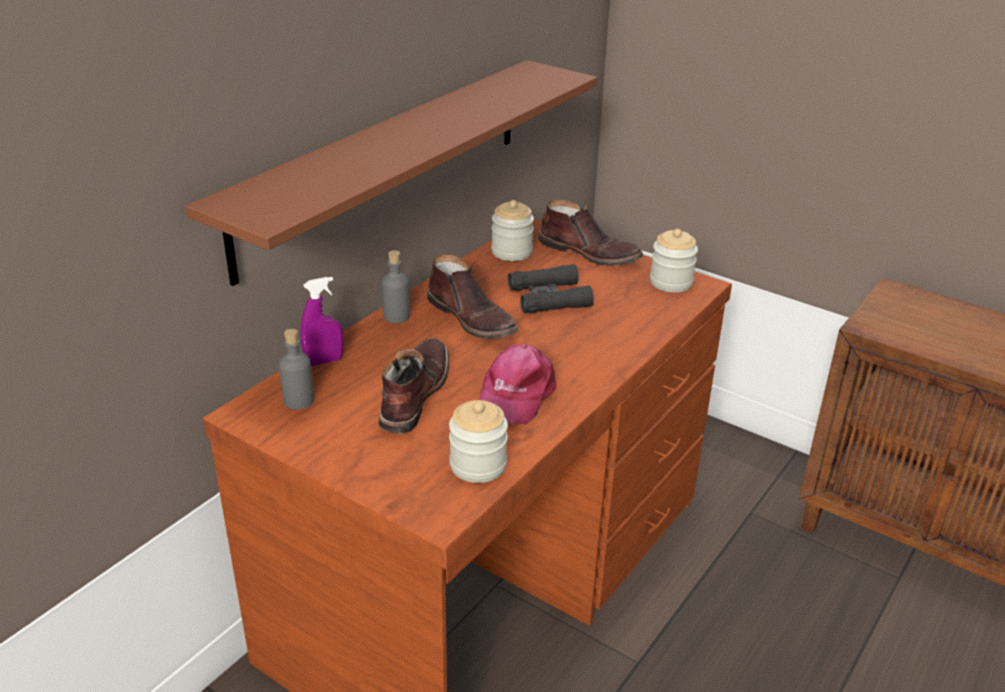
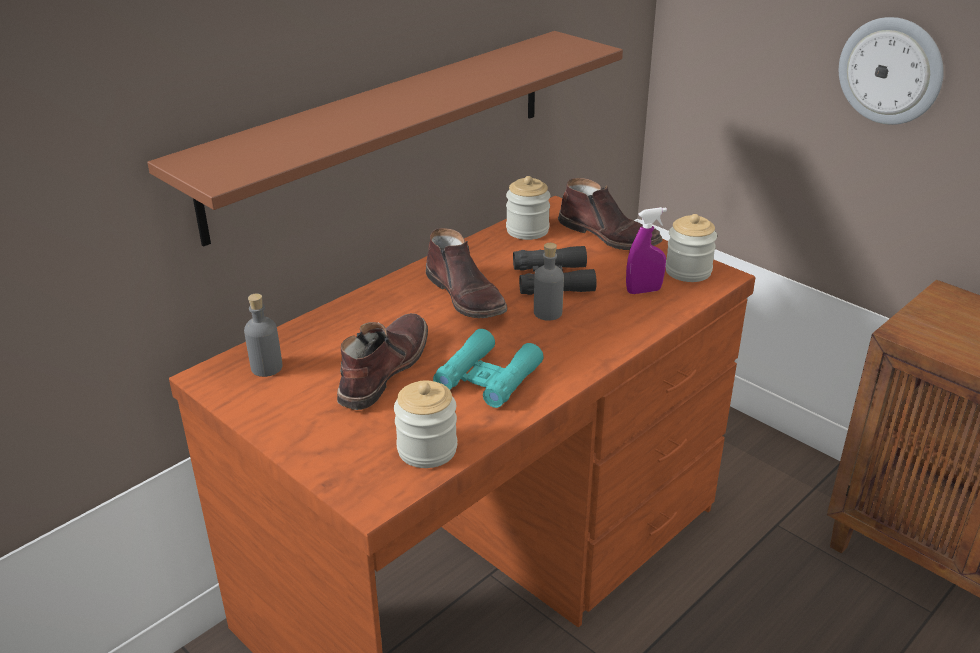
camera: 10 degrees right, 0 degrees up
(324, 361) = (304, 330): purple spray bottle -> purple spray bottle (643, 291)
(396, 316) = (390, 289): grey bottle -> grey bottle (548, 313)
(515, 394) = (488, 377): pink cap -> turquoise binoculars
(836, 89) = (891, 71): none -> wall clock

